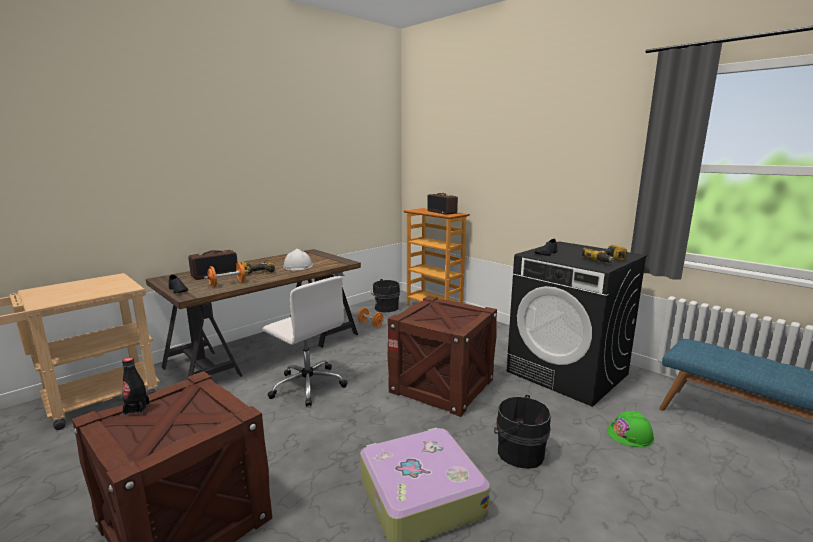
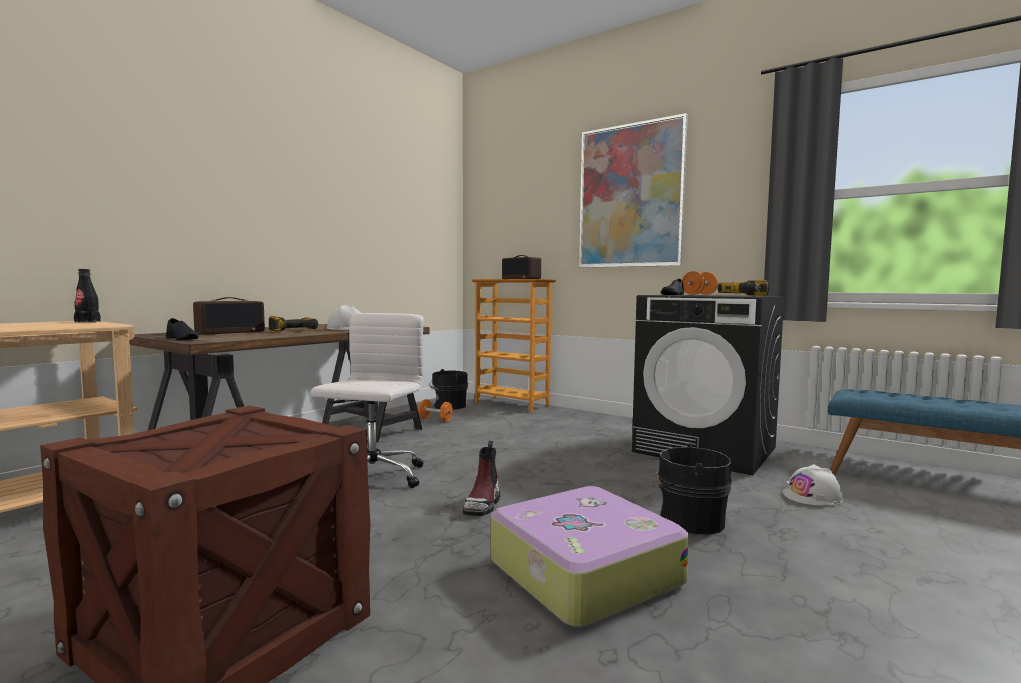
camera: 10 degrees left, 10 degrees down
(137, 409) = (155, 436): black bottle -> black bottle (87, 322)
(227, 284) = (254, 335): orange dumbbell -> orange dumbbell (699, 294)
(308, 385) = (371, 477): white office chair -> white office chair turned 105 degrees counterclockwise
(375, 421) = (483, 505): none -> boot
(442, 385) = (557, 468): crate -> none
(530, 150) = (630, 196): none -> picture
(630, 435) = (812, 496): green hard hat -> white hard hat

